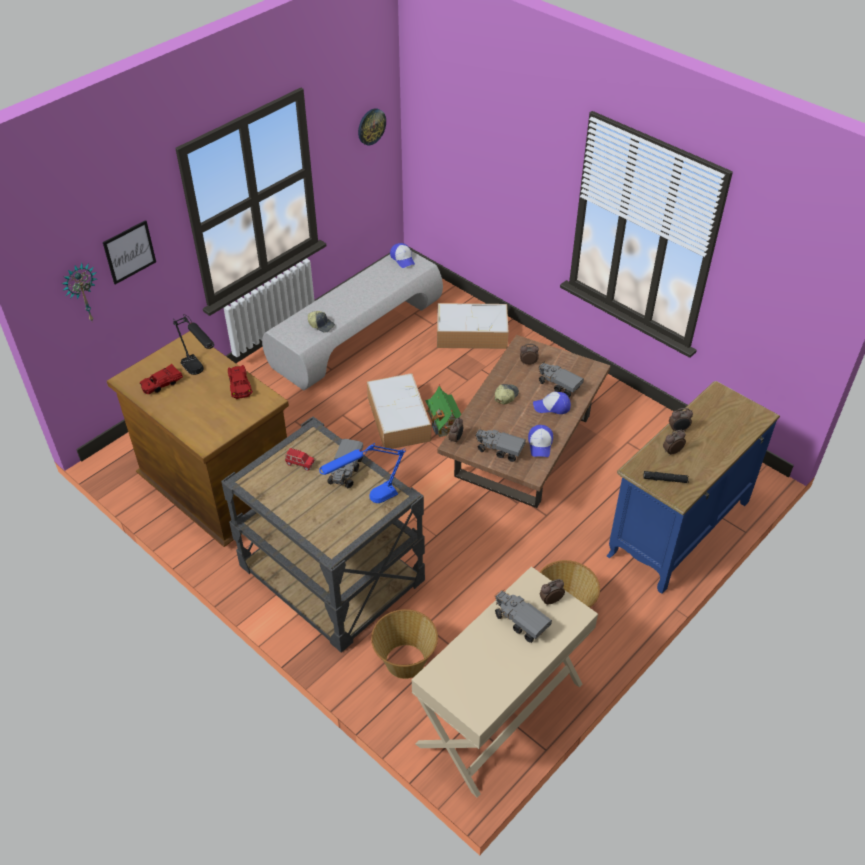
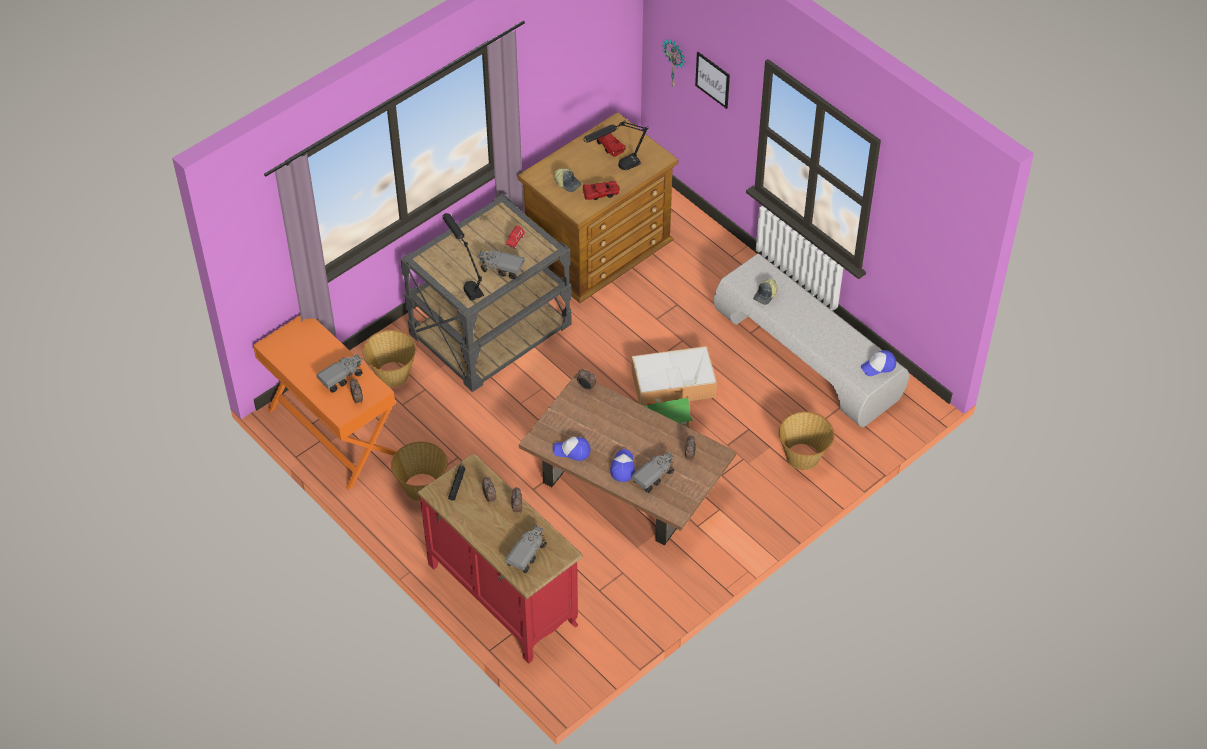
camera: 95 degrees right, 5 degrees up
(366, 502) = (465, 281): blue table lamp -> black table lamp
(371, 126) = (938, 249): wall clock -> none
(473, 333) = (803, 456): storage box -> basket
(499, 450) = (568, 418): toy truck -> toy truck (526, 555)
(501, 714) = (333, 432): beige desk -> orange desk
(505, 396) = (642, 431): cap -> cap (567, 183)
(677, 527) = (504, 593): blue dresser -> red dresser

